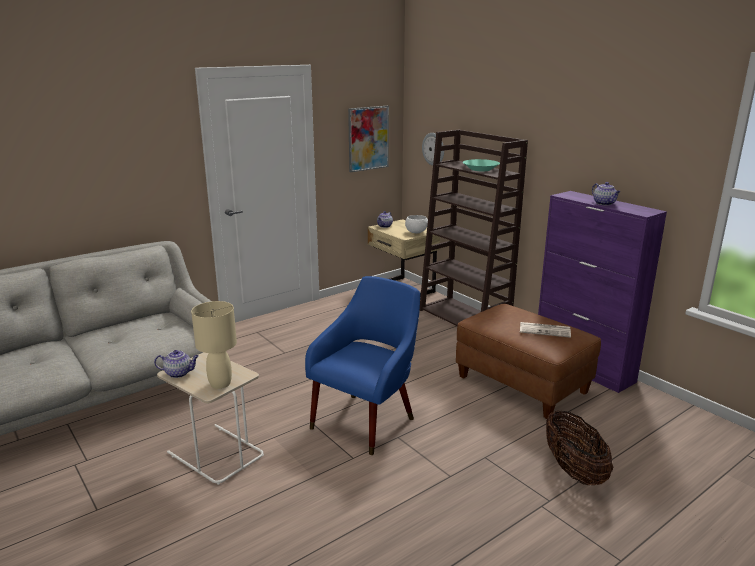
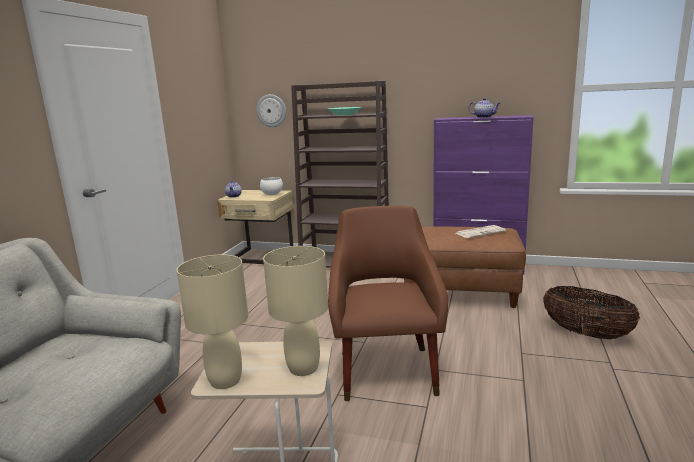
camera: 35 degrees left, 5 degrees down
(179, 373) = (225, 380): teapot -> beige table lamp
(366, 419) = (386, 367): blue armchair -> brown armchair
(368, 138) = (204, 105): picture -> none

